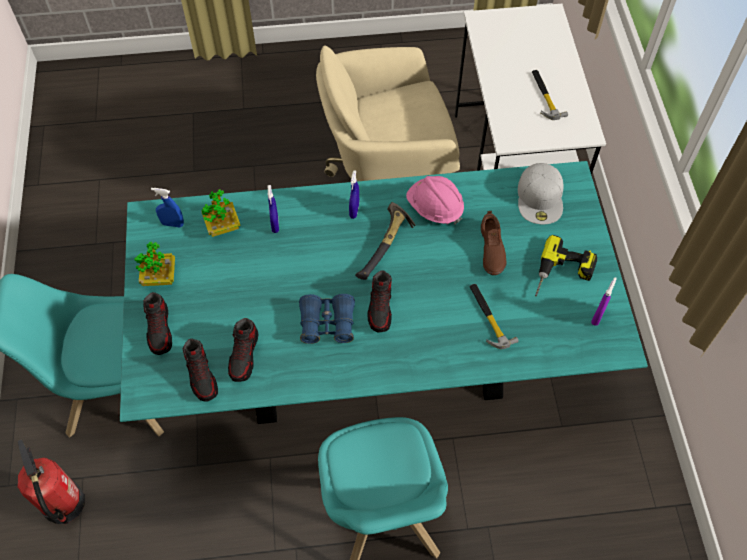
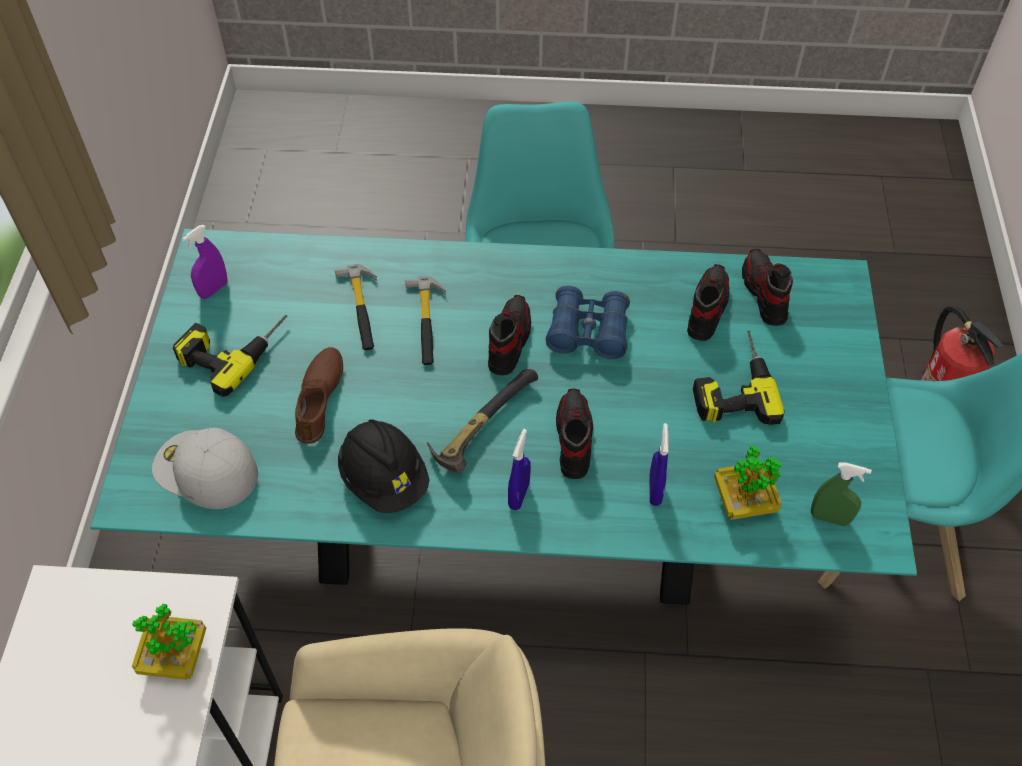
camera: 170 degrees left, 5 degrees down
(159, 276) = (839, 433): potted plant -> potted plant (175, 656)
(160, 330) = (828, 357): shoe -> shoe (573, 439)
(172, 224) = (829, 518): blue spray bottle -> green spray bottle
(228, 300) = (731, 383): none -> power drill
(434, 208) = (384, 479): pink hard hat -> black hard hat
(540, 198) = (204, 470): white cap -> white cap turned 75 degrees counterclockwise
(544, 96) = (85, 693): hammer -> hammer (427, 323)

